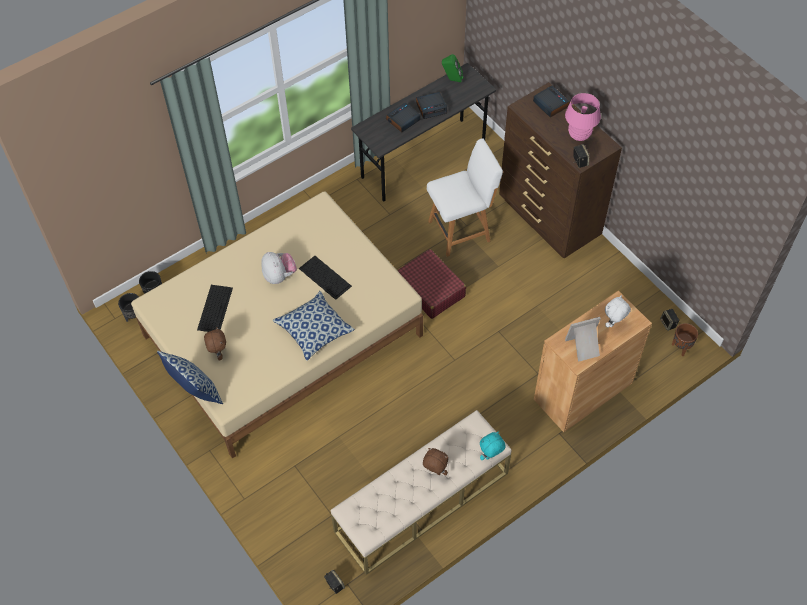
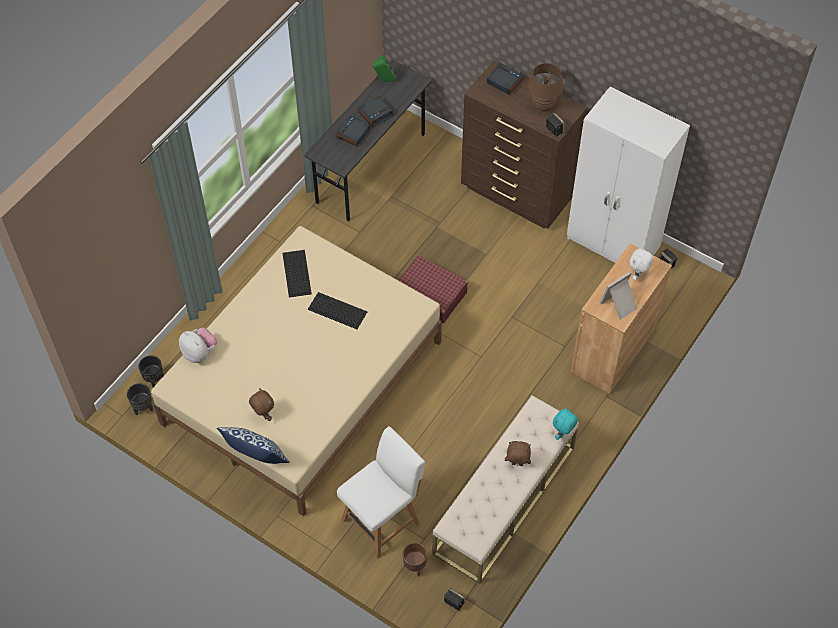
camera: 20 degrees left, 0 degrees up
(215, 308) = (240, 372): keyboard -> keyboard (296, 273)
(279, 276) = (291, 322): plush toy -> plush toy (199, 353)
(314, 330) = (348, 365): pillow -> none
(461, 230) = (437, 229): white chair -> white chair (383, 520)
(579, 135) = (543, 105): pink table lamp -> brown table lamp
(623, 290) = (613, 243): none -> white wardrobe
(681, 348) = (686, 283): brown planter -> brown planter (415, 567)

